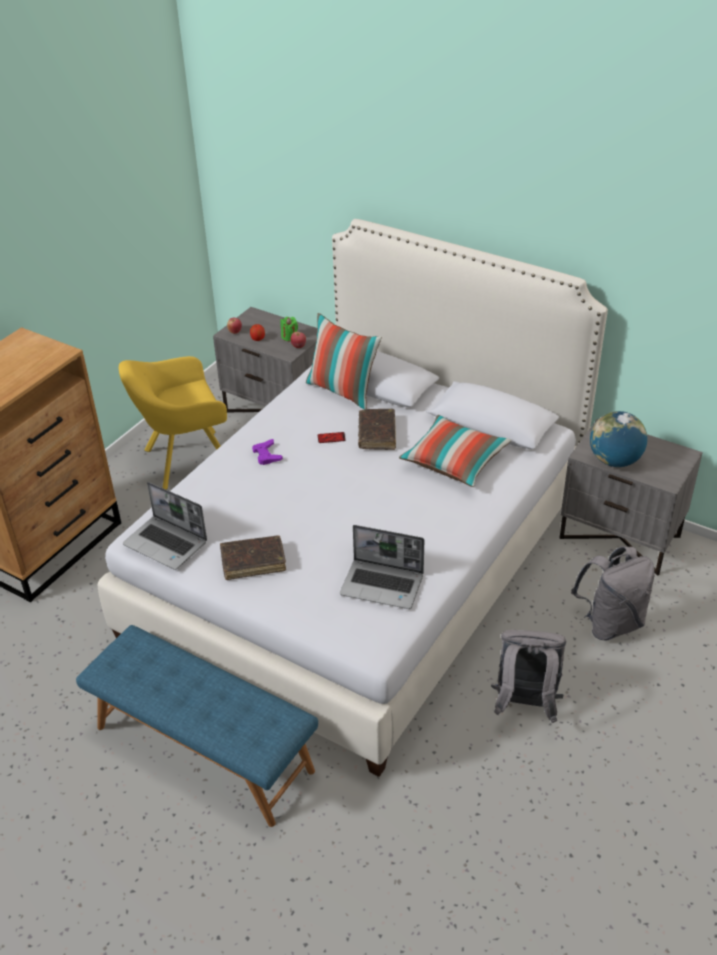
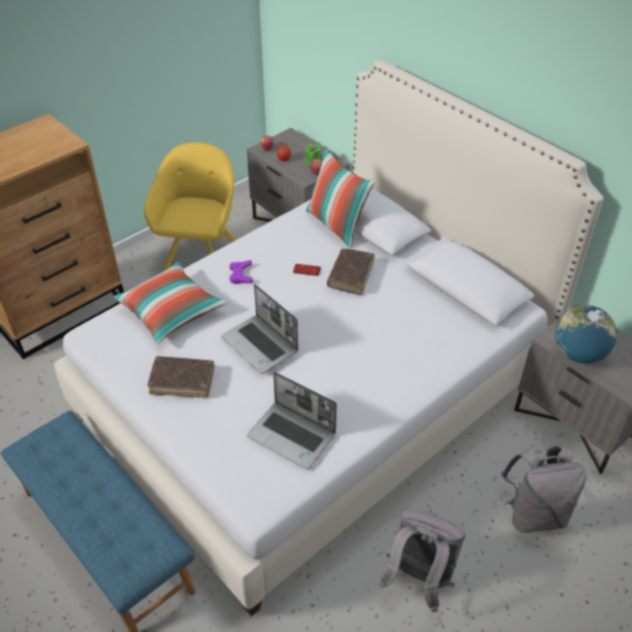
camera: 15 degrees right, 5 degrees up
(167, 544) = (114, 344): laptop -> laptop (261, 345)
(184, 461) = (201, 257): yellow armchair -> yellow armchair turned 105 degrees clockwise
(454, 461) = (414, 320): pillow -> pillow (171, 311)

